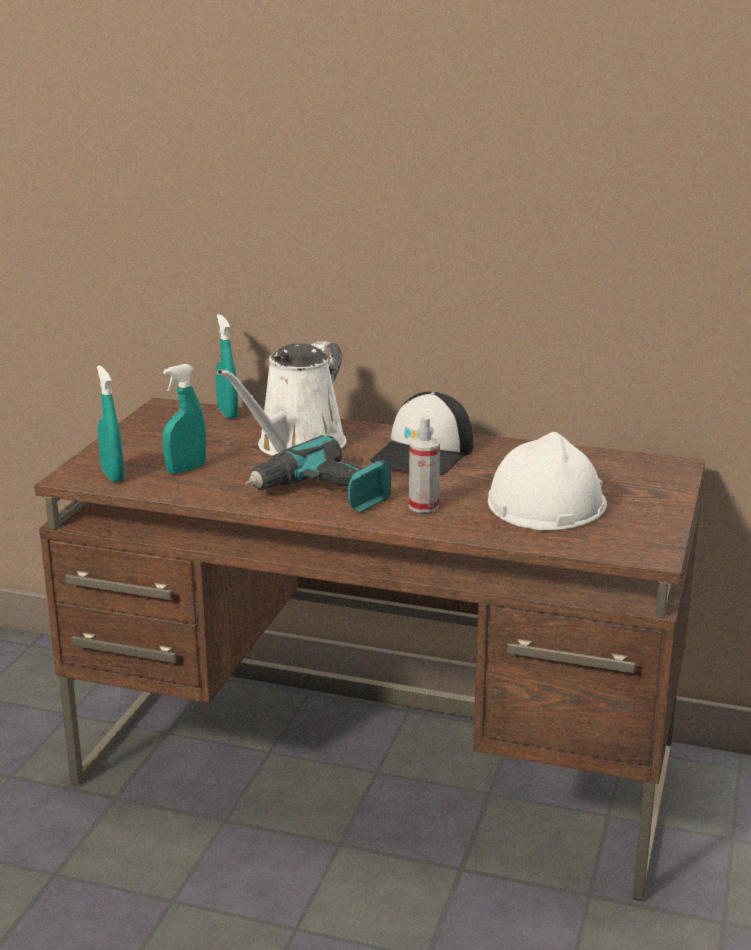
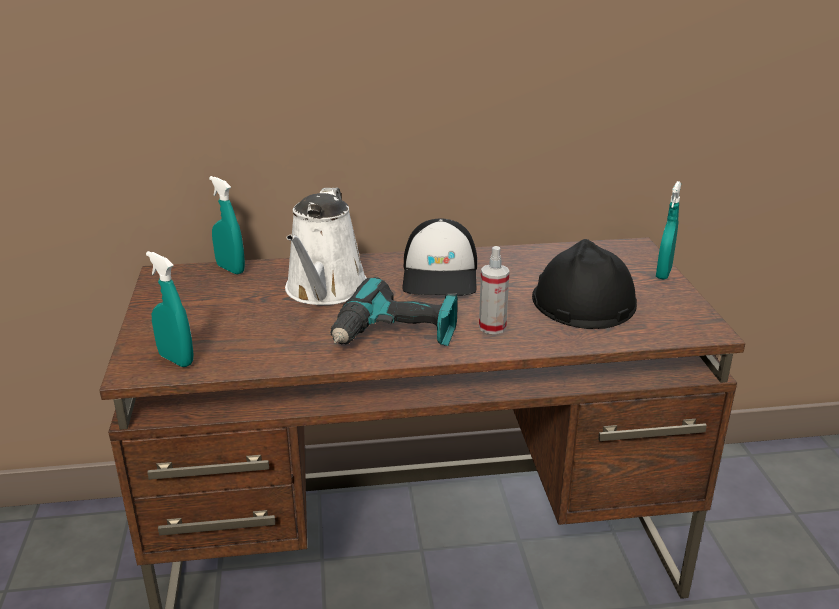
camera: 25 degrees left, 5 degrees up
(186, 469) = (244, 336): turquoise spray bottle -> turquoise spray bottle (663, 273)
(546, 503) = (583, 302): white hard hat -> black hard hat

